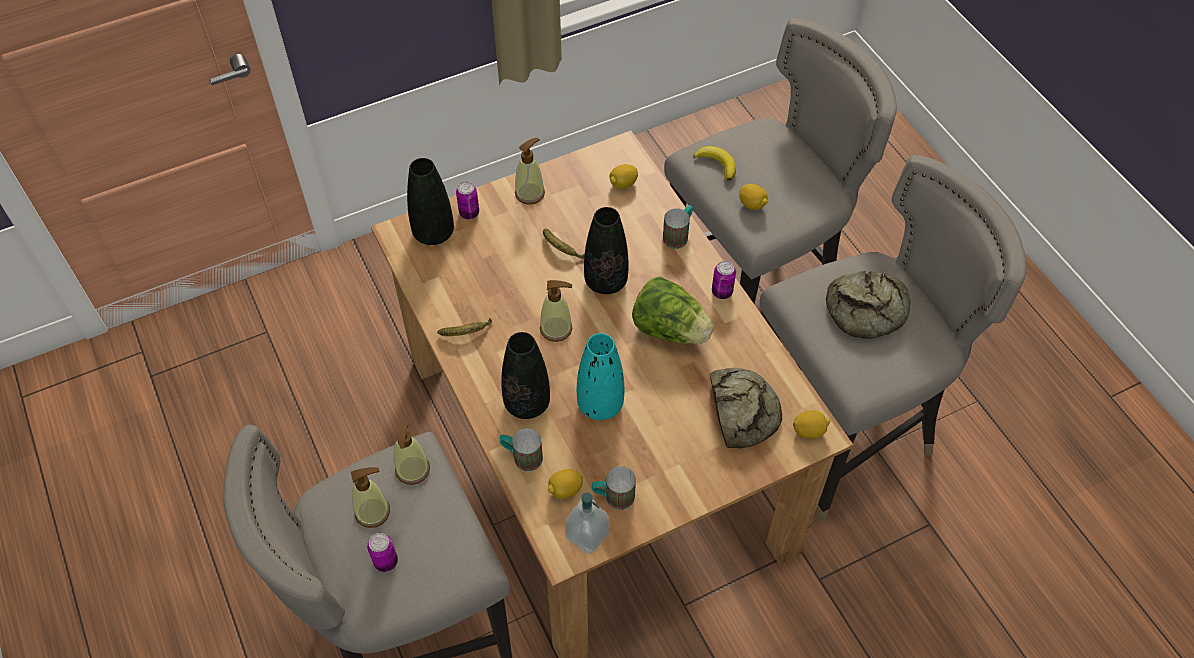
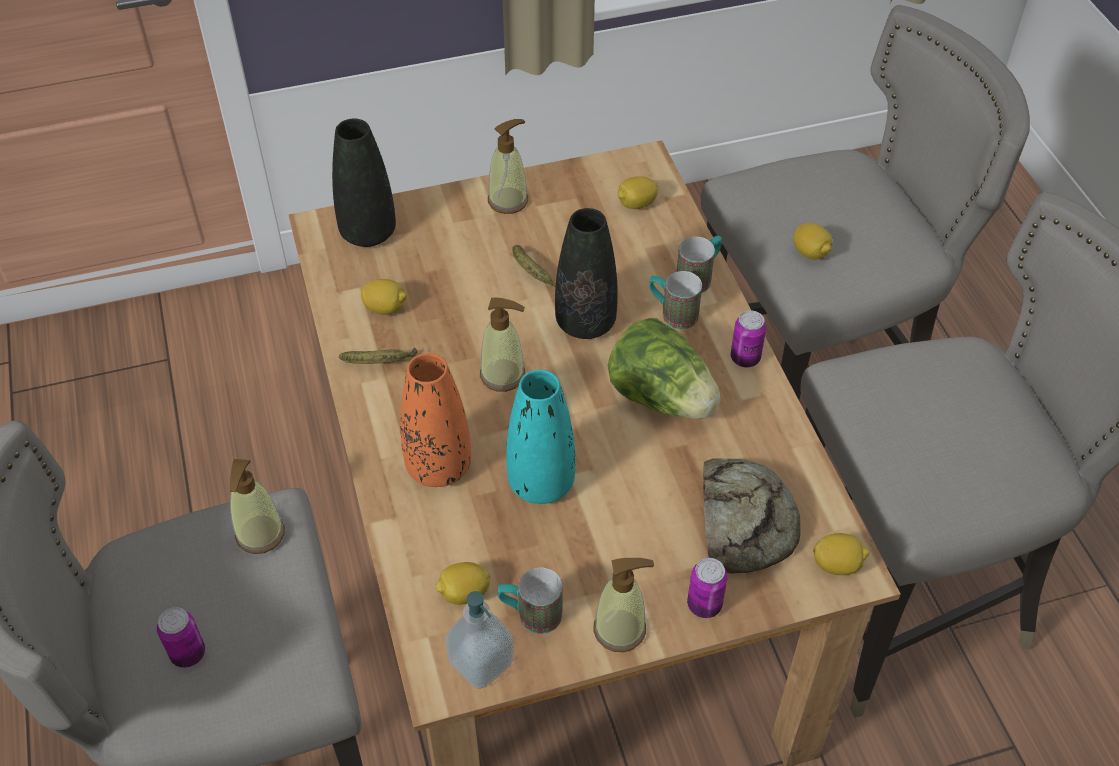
camera: 10 degrees right, 5 degrees down
(373, 512) = (189, 582): soap dispenser -> soap dispenser (620, 629)
(460, 290) = (385, 308): none -> lemon
(469, 213) = (421, 214): can -> can (704, 605)
(521, 457) = (413, 538): mug -> mug (672, 313)
(527, 403) = (438, 467): black vase -> orange vase
(717, 164) = (771, 196): banana -> none
(867, 311) = (952, 413): bread -> none

